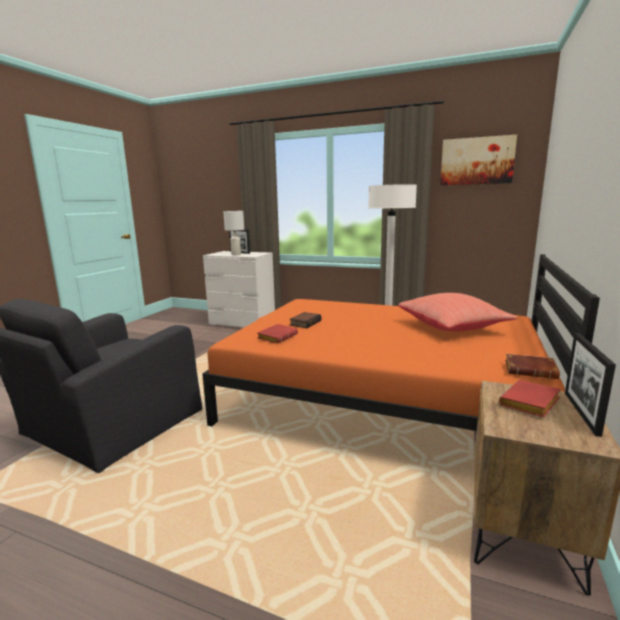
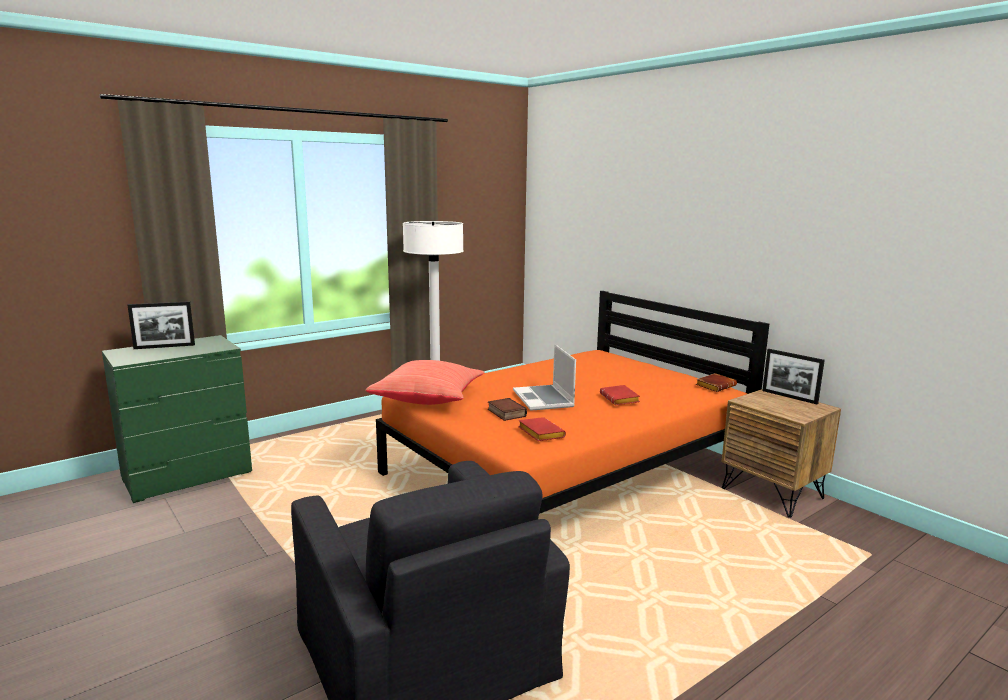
camera: 60 degrees left, 0 degrees up
(236, 254) = (181, 351): white table lamp -> none
(243, 323) = (188, 476): white dresser -> green dresser
(349, 325) = (544, 399): none -> laptop
(452, 328) = (601, 374): red pillow -> red pillow (429, 399)
(477, 161) = (473, 190): picture -> none
(530, 404) = (772, 402): red book -> red book (621, 399)

